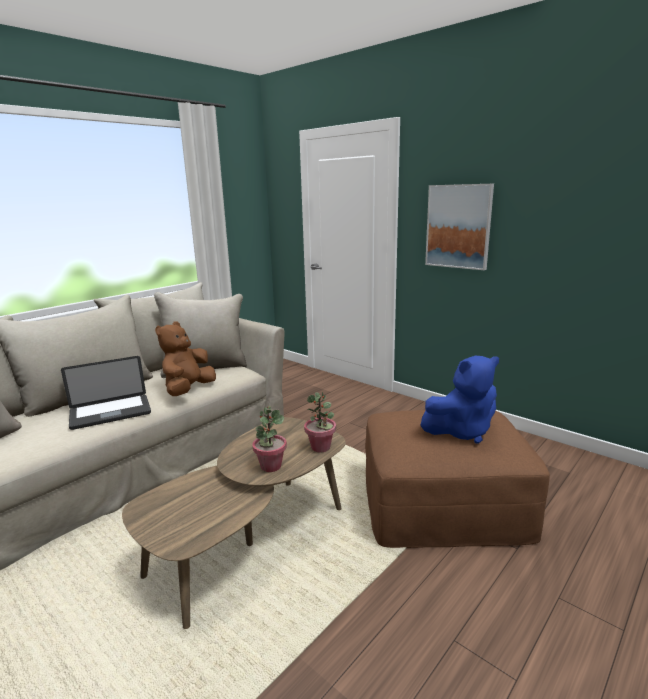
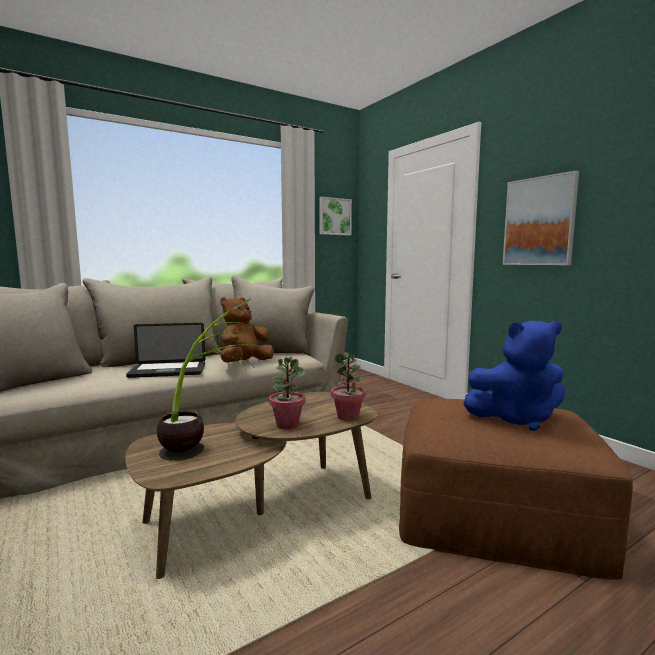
camera: 15 degrees right, 10 degrees down
(200, 498) = (207, 444): none -> potted plant
(243, 201) = (334, 216): none -> picture

